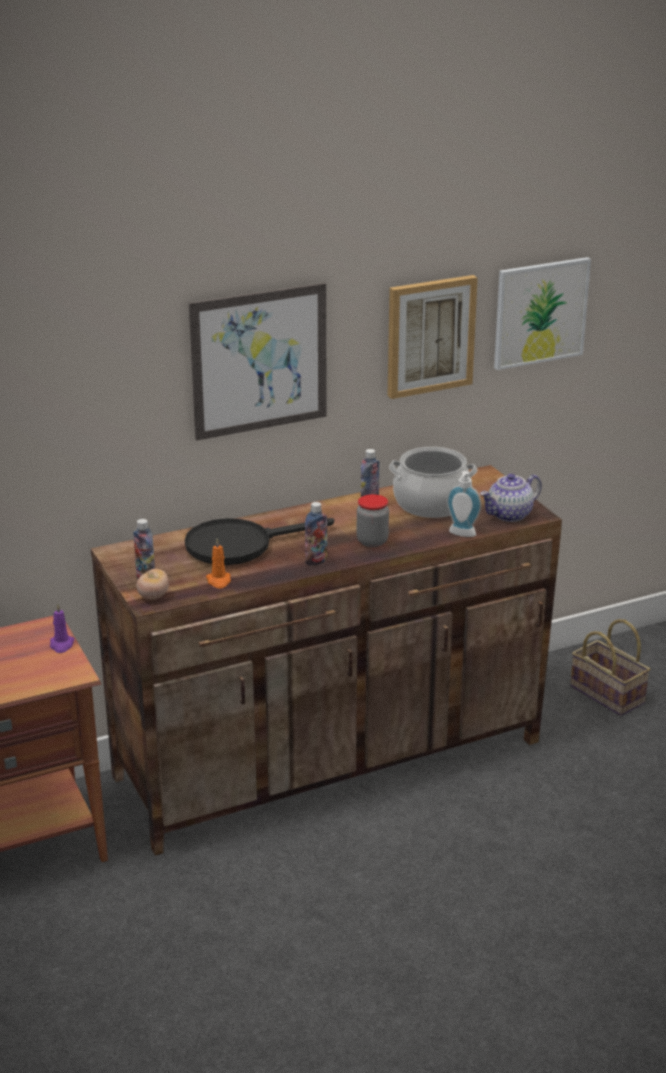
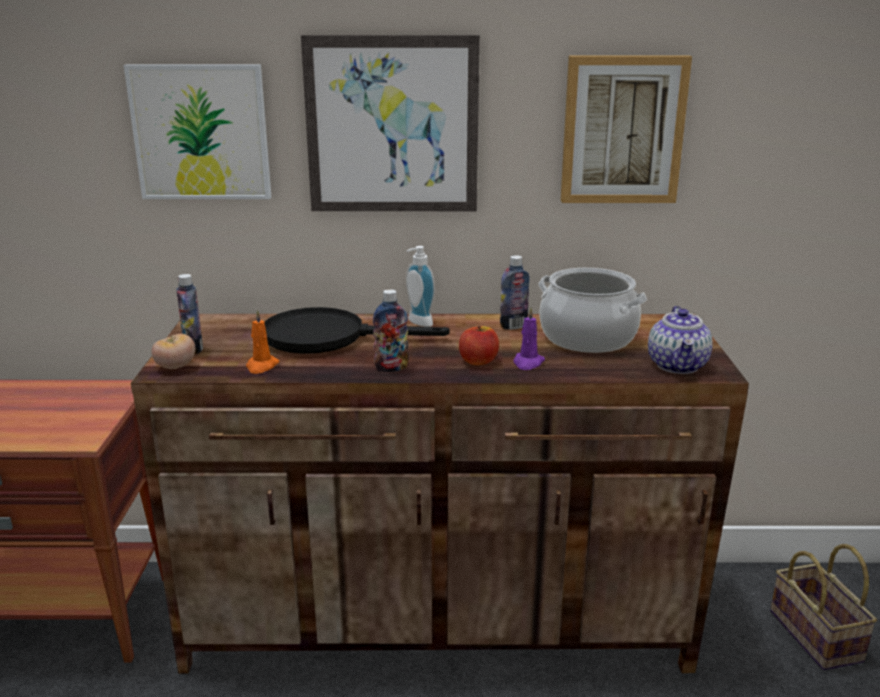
camera: 25 degrees right, 5 degrees down
(61, 645) = (109, 408): purple candle -> purple candle (528, 363)
(372, 541) = (478, 361): jar -> apple
(461, 534) = (596, 375): soap dispenser -> soap dispenser (417, 323)
(509, 515) = (678, 366): teapot -> teapot turned 75 degrees counterclockwise
(540, 312) = (784, 124): picture -> picture (201, 132)

